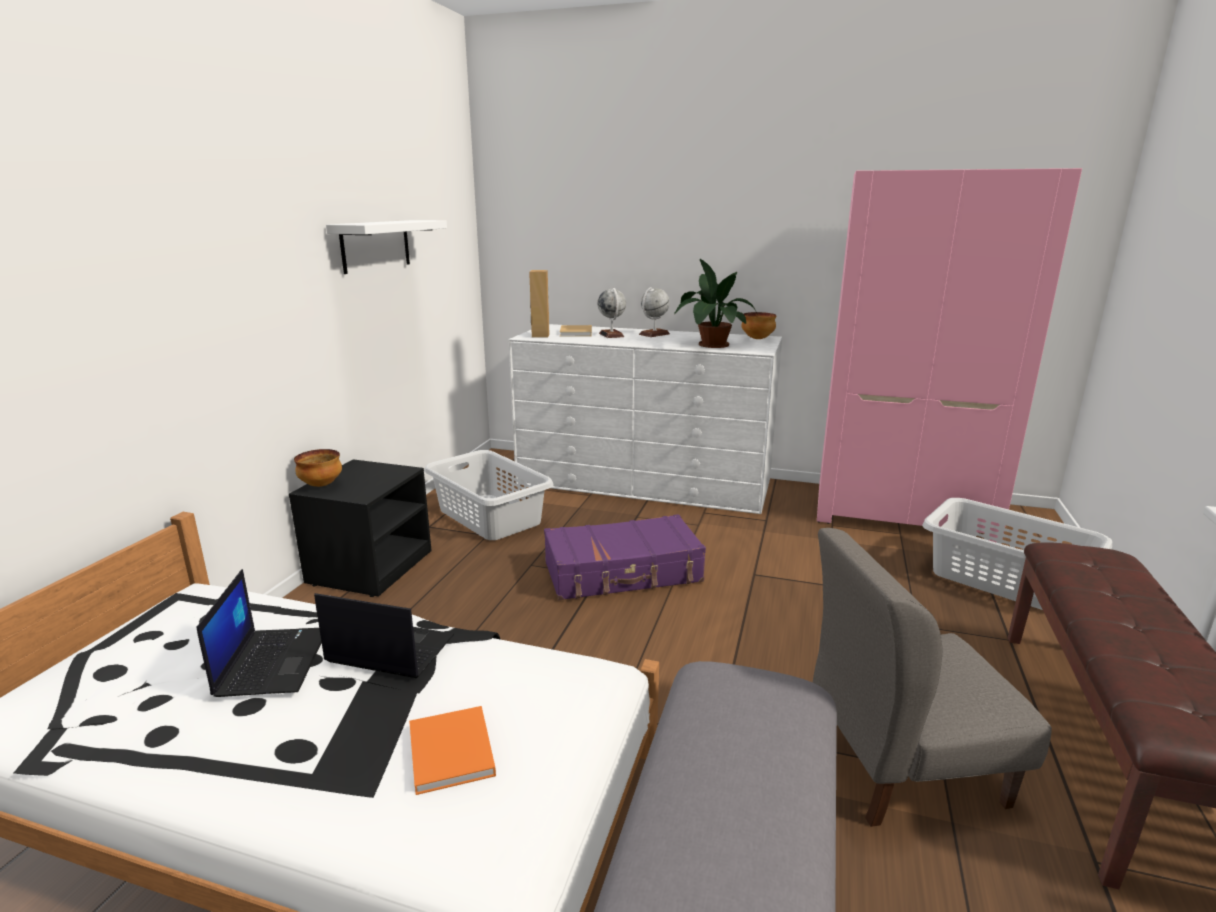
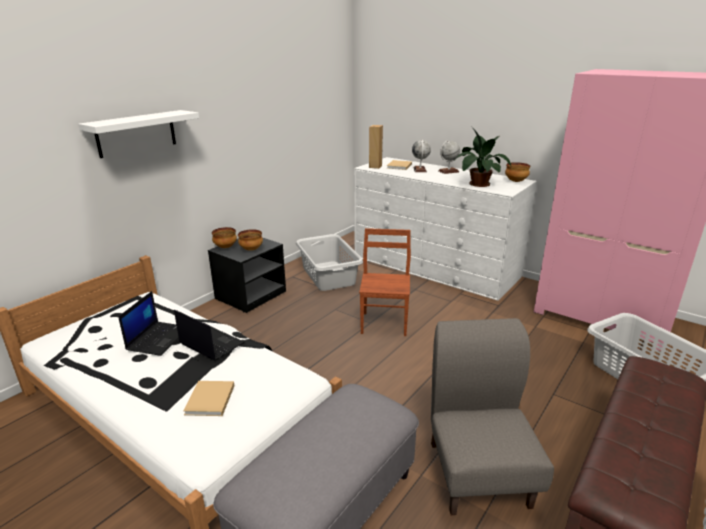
camera: 20 degrees right, 5 degrees up
(372, 483) = (251, 249): none -> bowl
(376, 245) = (273, 110): white shelf -> white shelf (136, 133)
(451, 754) = (209, 401): orange book -> beige book
(623, 572) = (385, 323): purple suitcase -> brown chair
(902, 765) = (478, 472): grey chair -> grey chair turned 75 degrees clockwise

